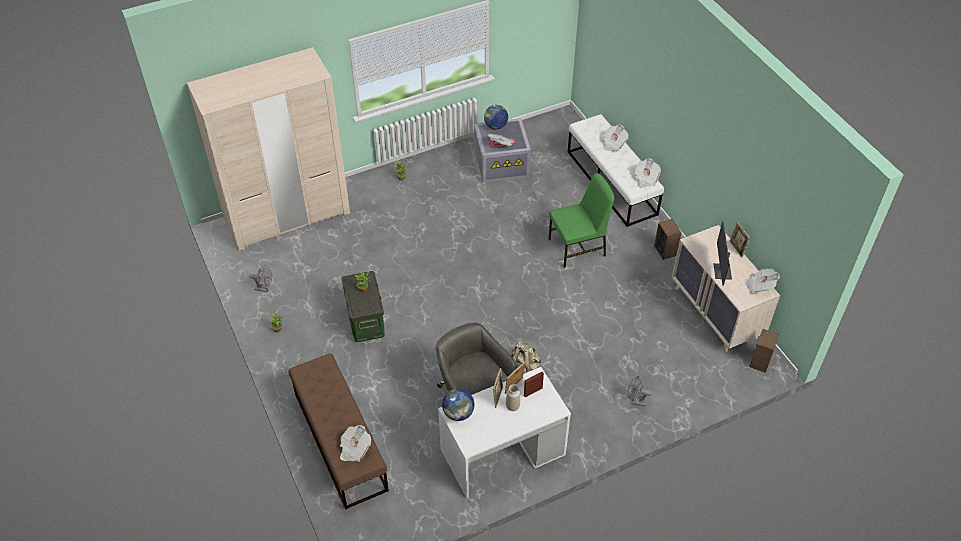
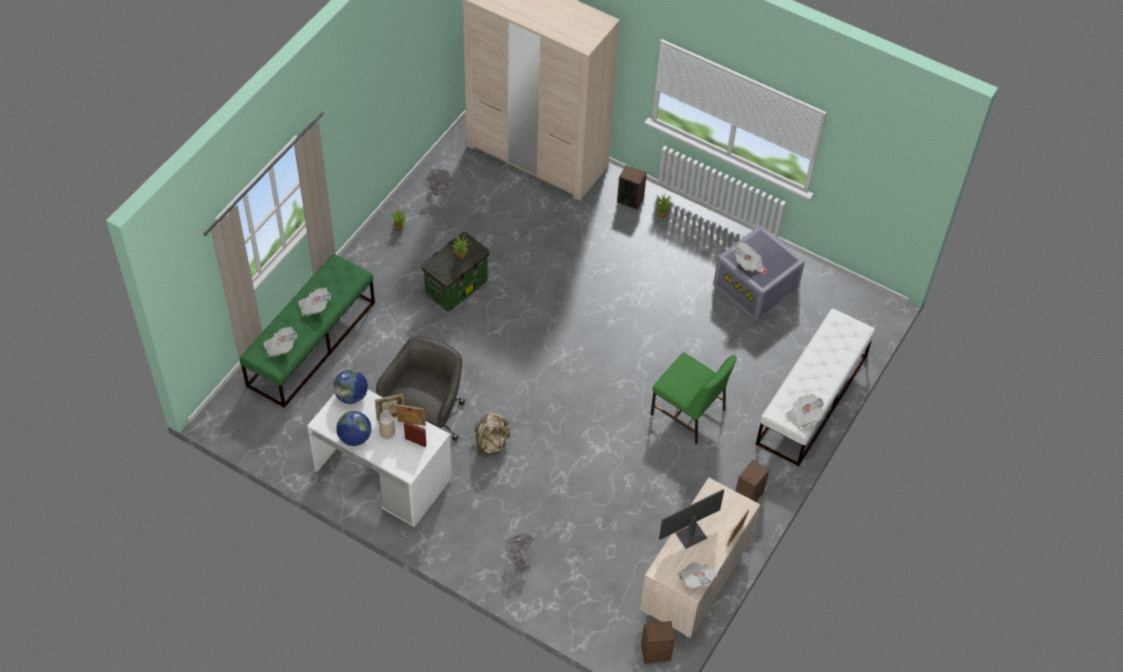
camera: 55 degrees right, 5 degrees up
(340, 440) = (312, 343): brown bench -> green bench
(374, 187) = (630, 200): none -> speaker
(495, 126) = (772, 245): globe -> globe (355, 437)
(613, 144) = (834, 361): newspaper -> newspaper (314, 307)

